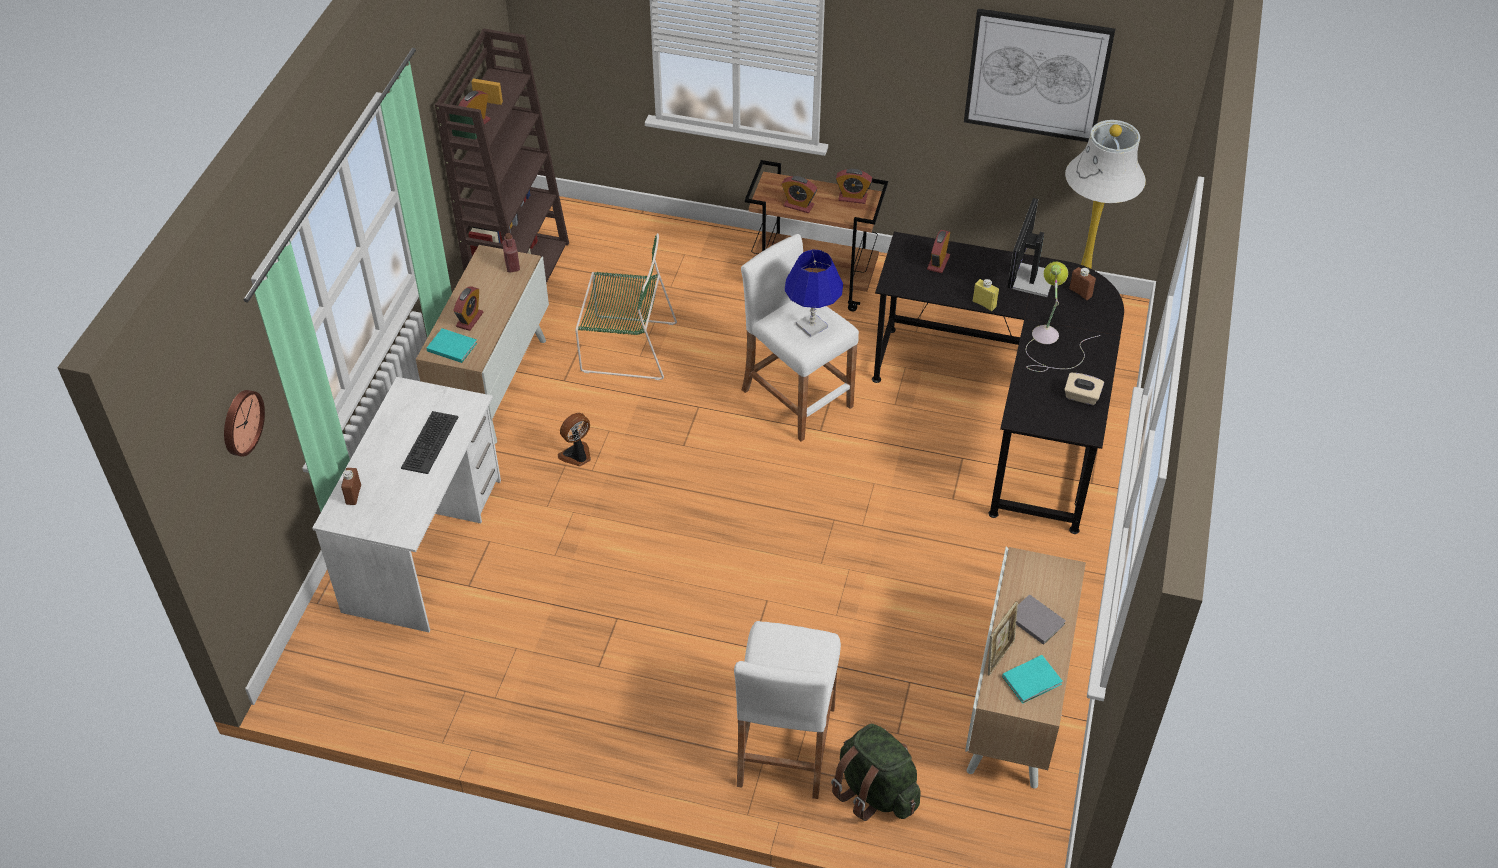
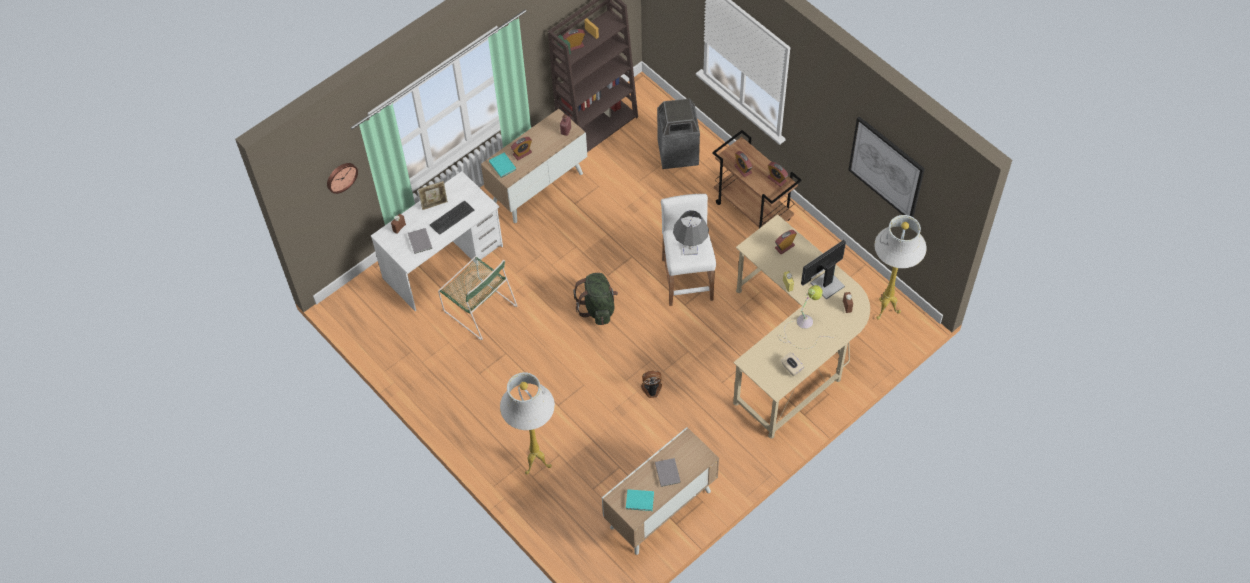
camera: 35 degrees right, 10 degrees up
(403, 498) = (420, 242): none -> grey book
(577, 456) = (550, 252): fan -> fan (651, 390)
(625, 347) = (620, 199): green chair -> green chair (478, 307)
(657, 261) = (677, 153): none -> trash can
(785, 745) = (535, 463): white stool -> white floor lamp
(812, 326) = (690, 249): blue table lamp -> grey table lamp
(875, 791) = (559, 510): green backpack -> green backpack (598, 308)
(999, 656) = (635, 480): picture frame -> picture frame (434, 204)
(1006, 411) = (794, 347): black desk -> beige desk

